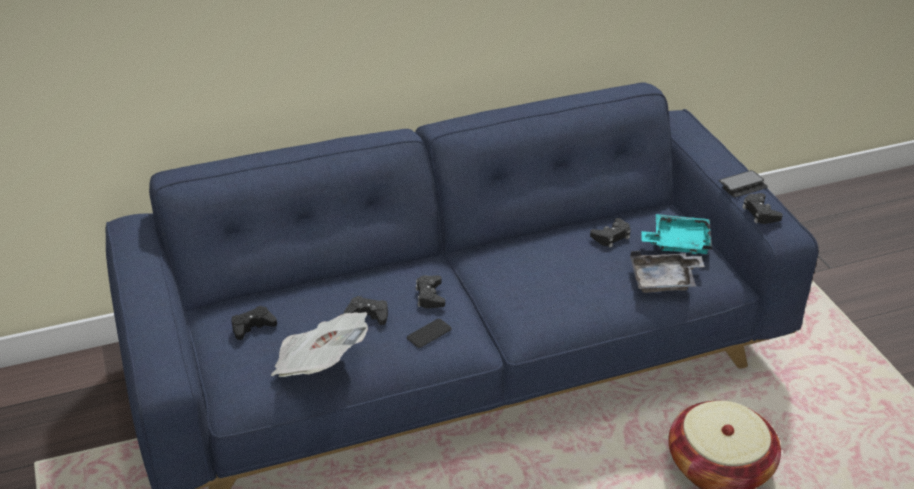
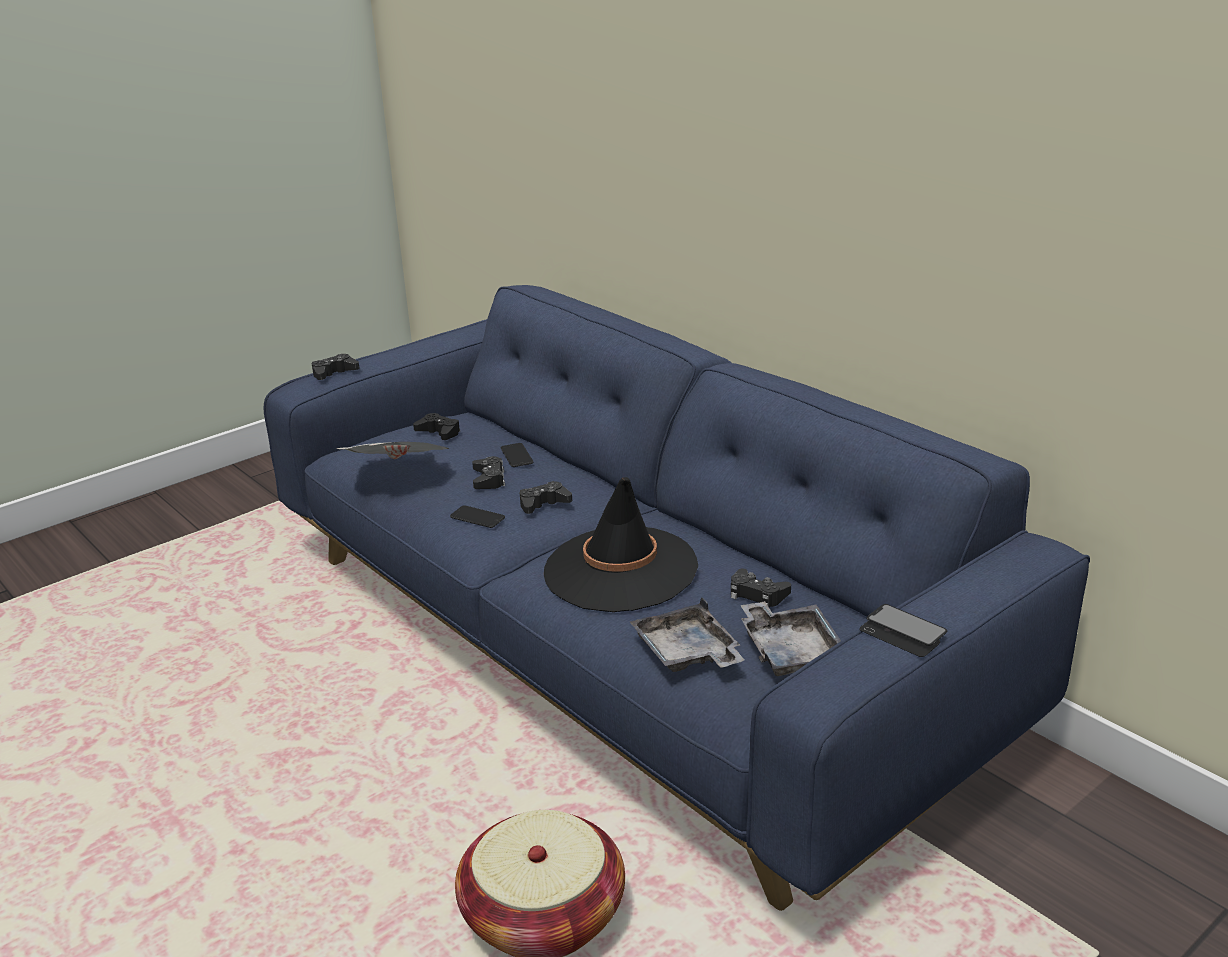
camera: 70 degrees right, 10 degrees down
(336, 292) = (516, 456): none -> phone
(550, 282) = (620, 570): none -> black hat
(678, 242) = (790, 650): turquoise tray -> grey tray
(760, 213) = (837, 659): black game controller -> black game controller (334, 373)

